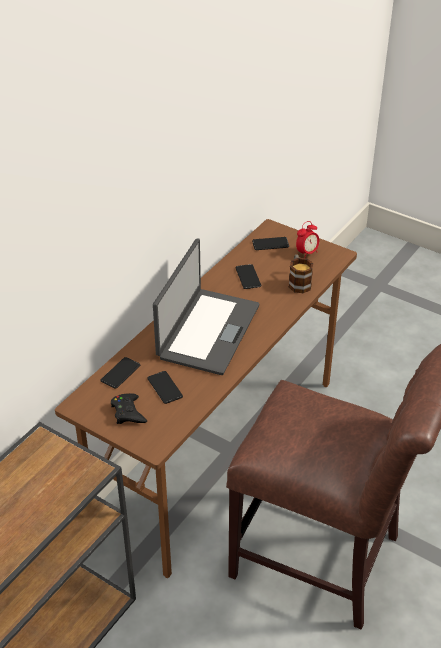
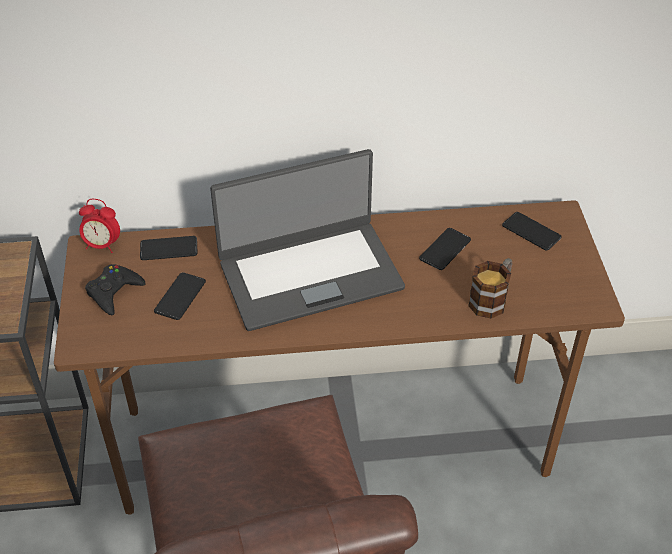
camera: 50 degrees right, 5 degrees up
(307, 253) = (558, 273): alarm clock -> alarm clock (102, 245)

